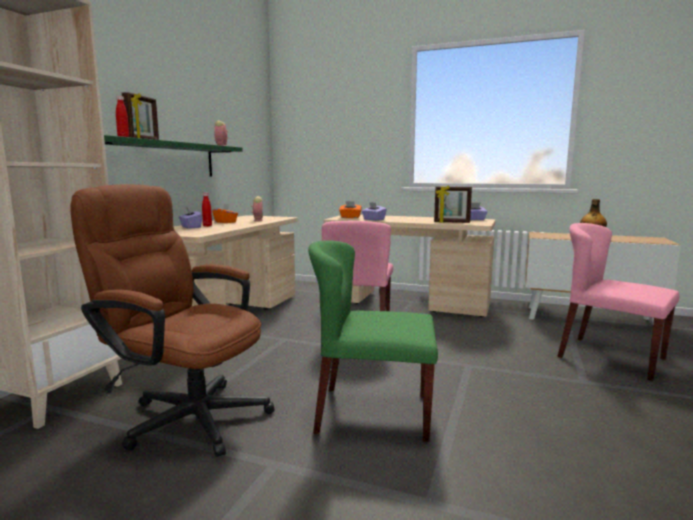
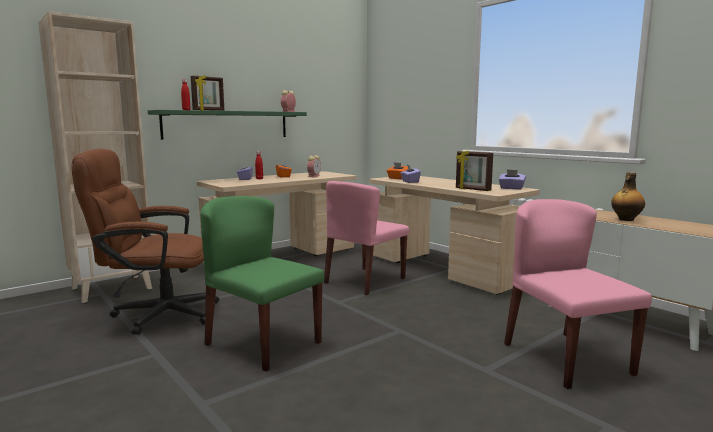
camera: 30 degrees right, 0 degrees up
(186, 415) = (156, 314): brown office chair -> brown office chair turned 60 degrees counterclockwise

